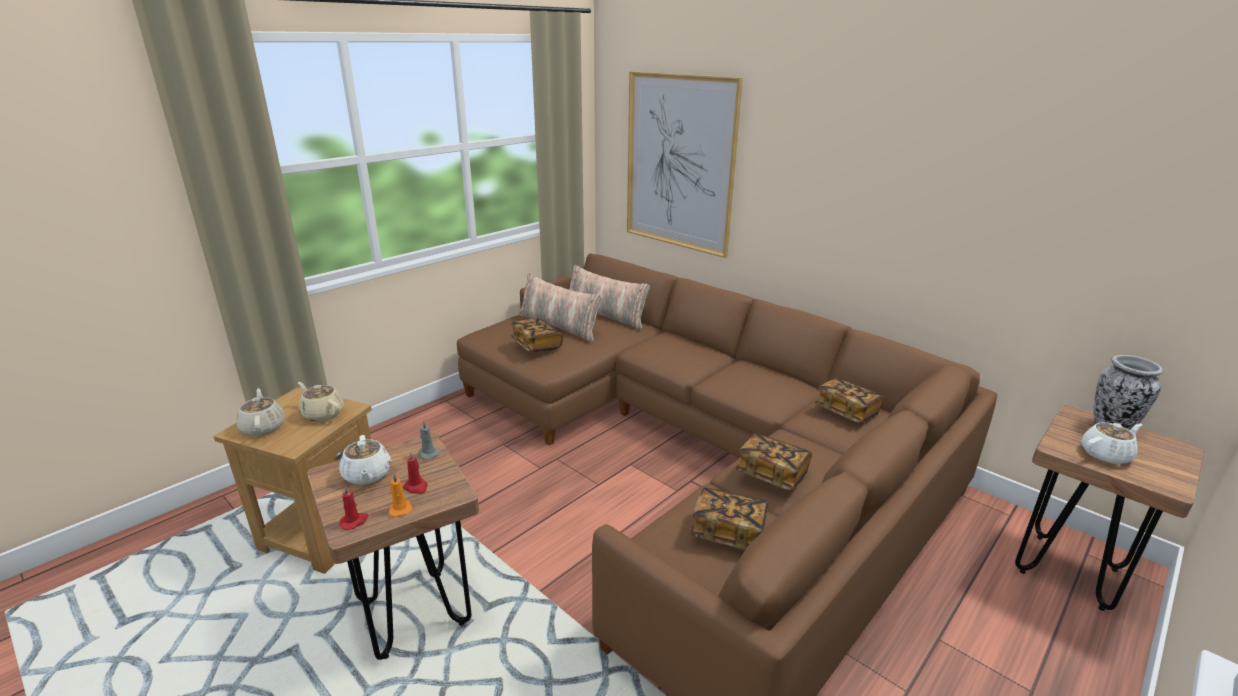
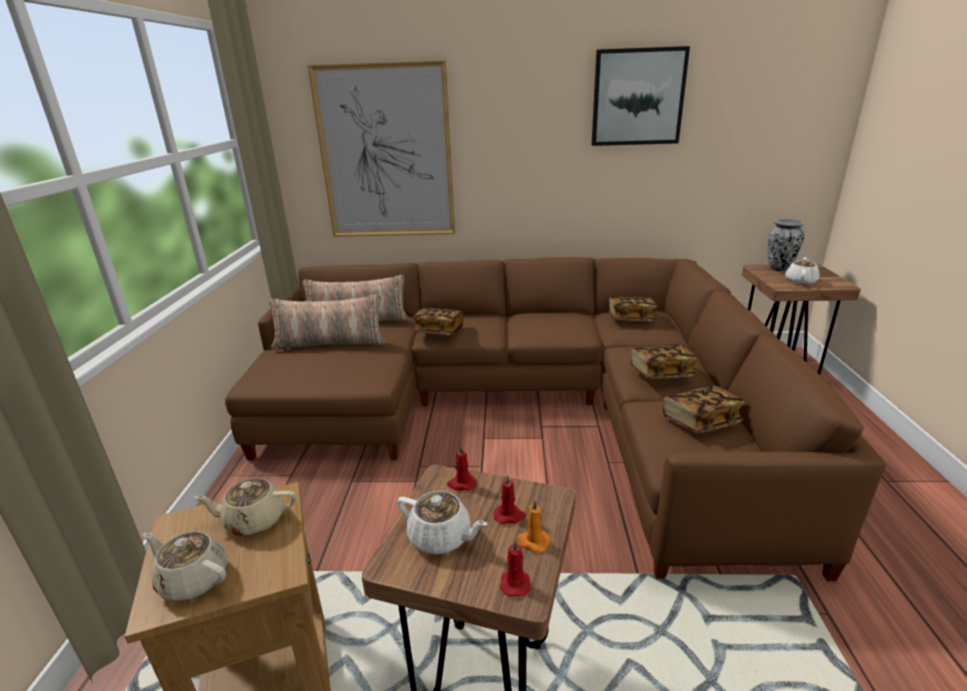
camera: 40 degrees left, 0 degrees up
(427, 453) = (461, 484): grey candle -> red candle
(536, 345) = (336, 366): book -> book (439, 331)
(948, 144) = (637, 97): none -> picture

